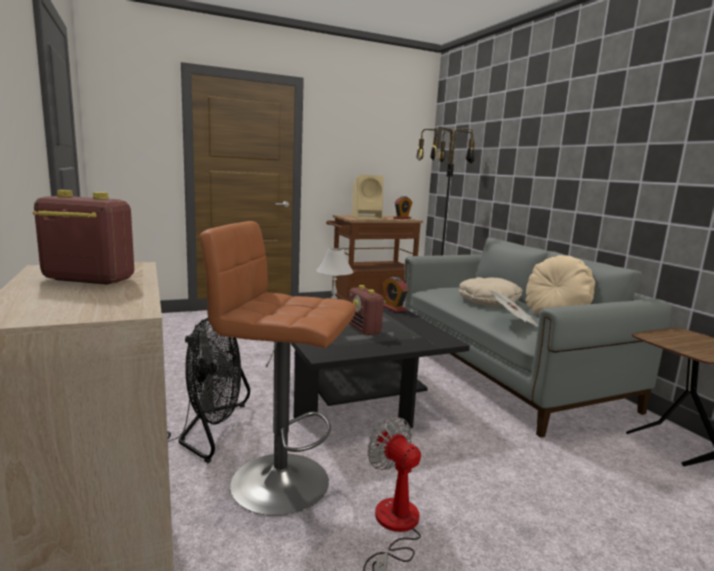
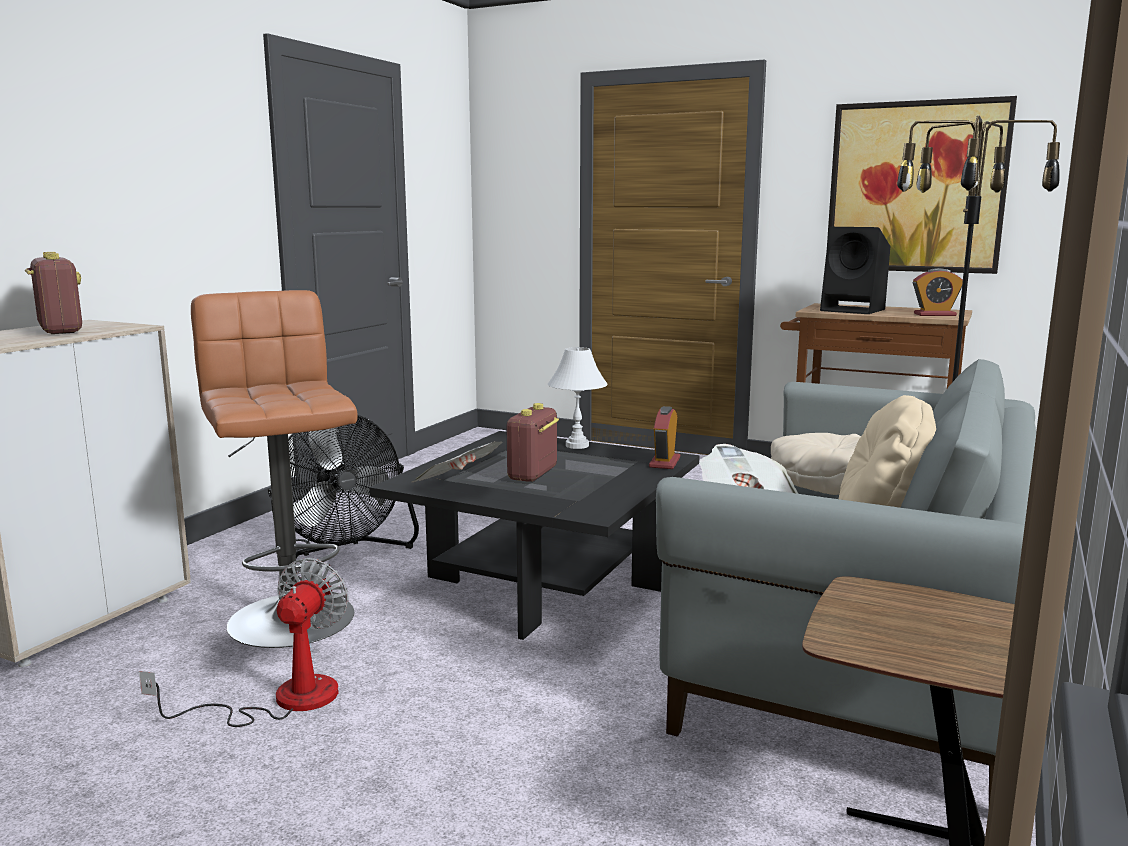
camera: 50 degrees right, 0 degrees up
(353, 347) = (457, 486): none -> newspaper
(367, 218) = (854, 310): beige speaker -> black speaker
(377, 156) = (916, 187): none -> picture

